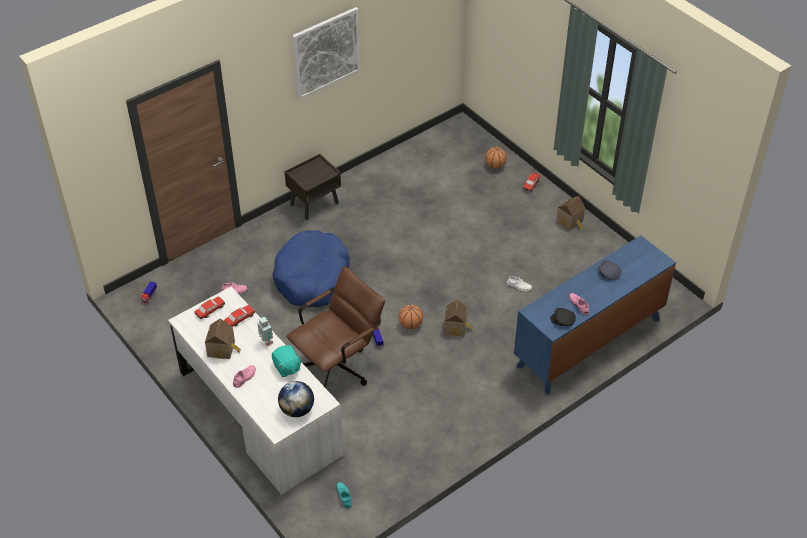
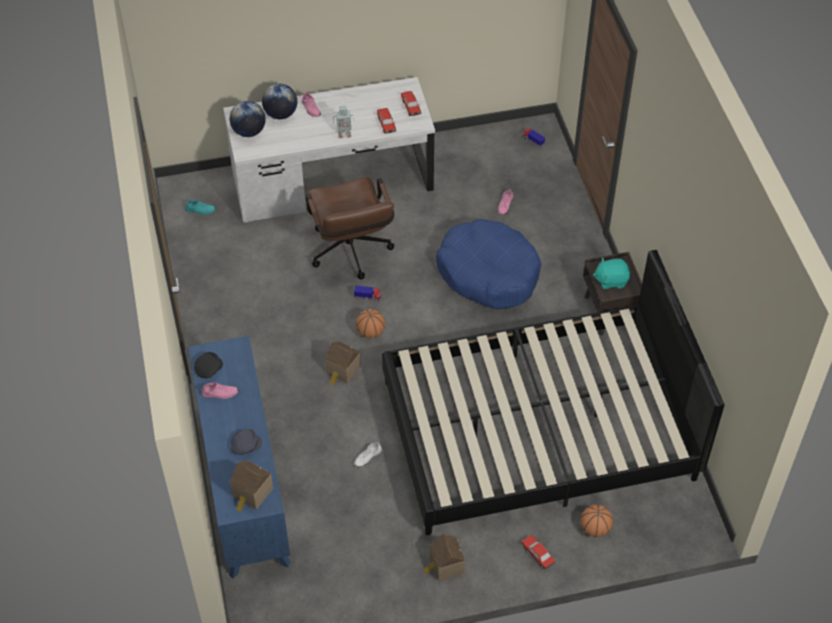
camera: 115 degrees right, 5 degrees up
(223, 349) = (355, 103): toy house -> toy house (252, 494)
(262, 396) = (280, 114): none -> globe
(287, 367) = (303, 139): turquoise plush toy -> turquoise plush toy (611, 280)
(326, 52) = (679, 206): picture -> none
(439, 210) = (538, 430): none -> black bed

